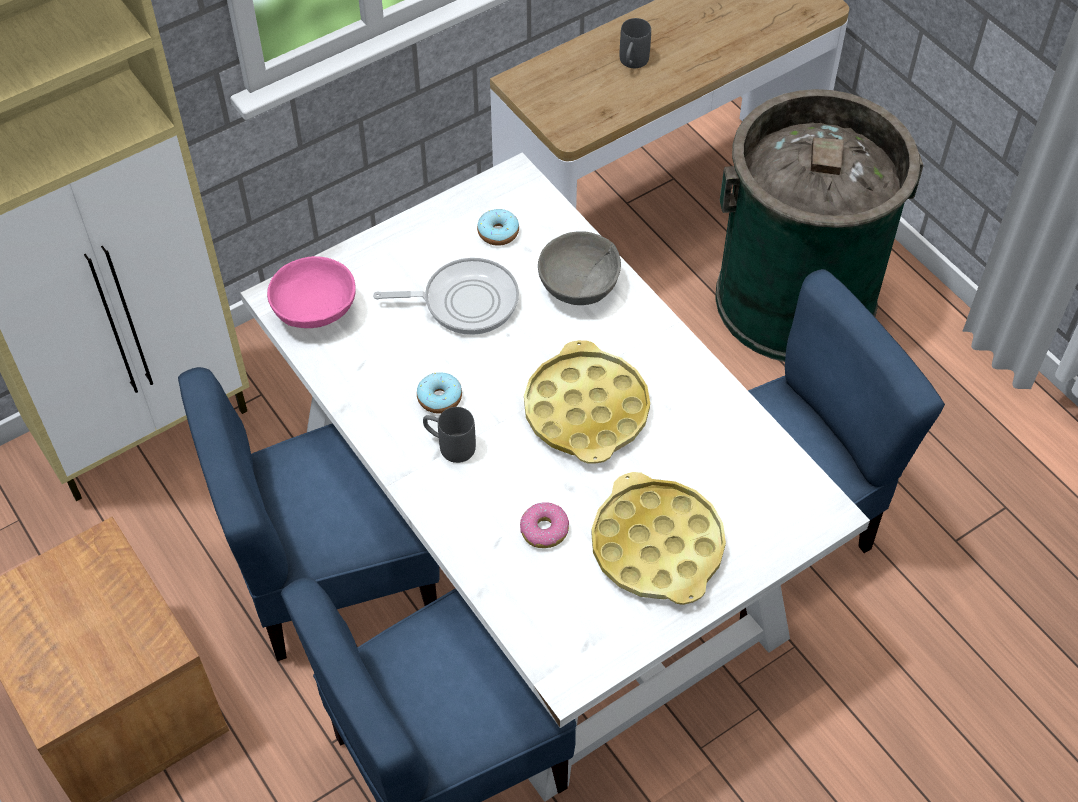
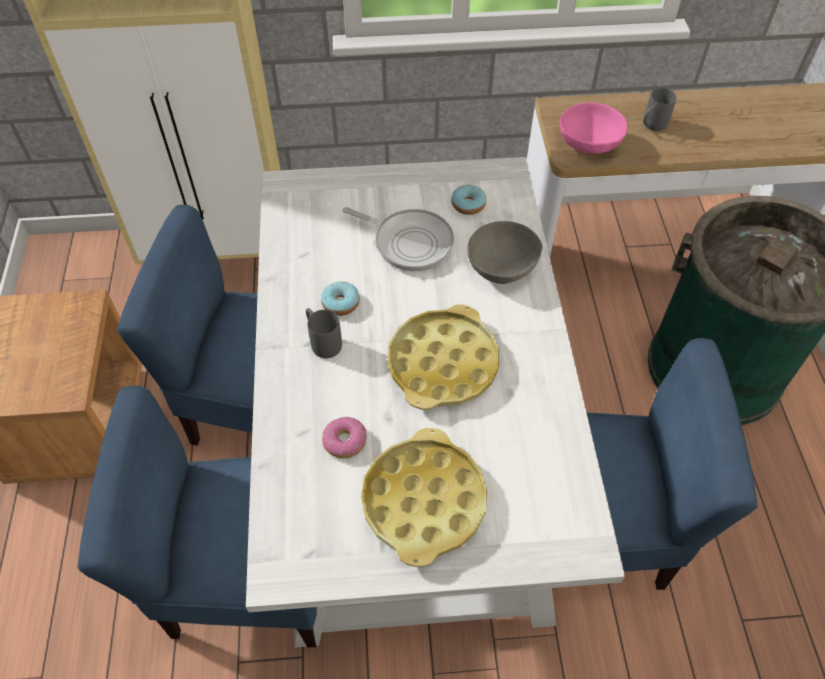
camera: 30 degrees right, 0 degrees up
(316, 311) = (301, 204): pink bowl -> pink bowl (589, 145)

